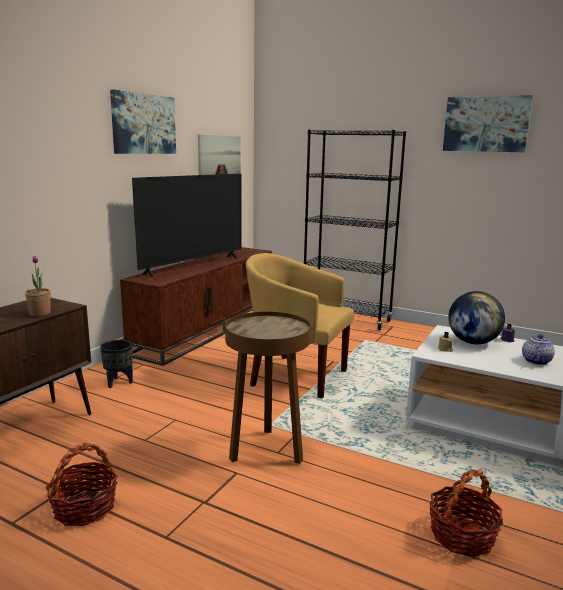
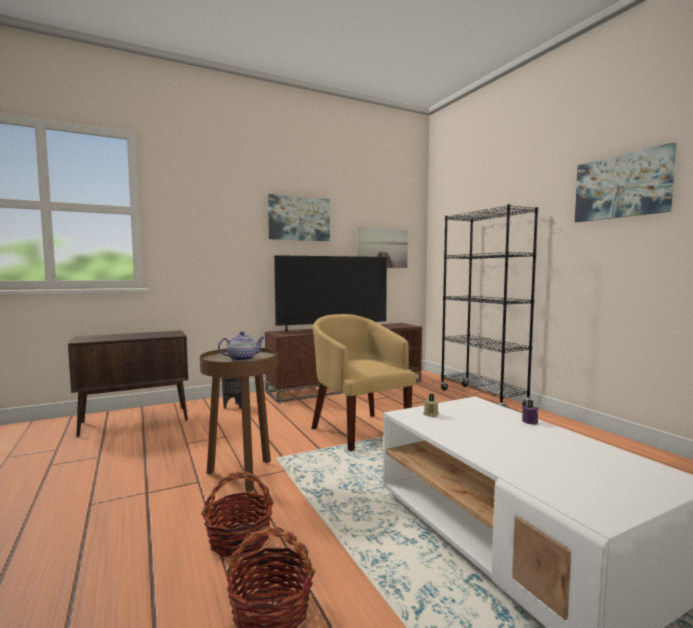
camera: 35 degrees right, 10 degrees down
(40, 313) = (152, 336): potted plant -> none
(84, 508) = (89, 470): basket -> basket (239, 539)
(473, 342) = (479, 415): globe -> none
(536, 361) = (519, 445): teapot -> teapot (243, 359)

